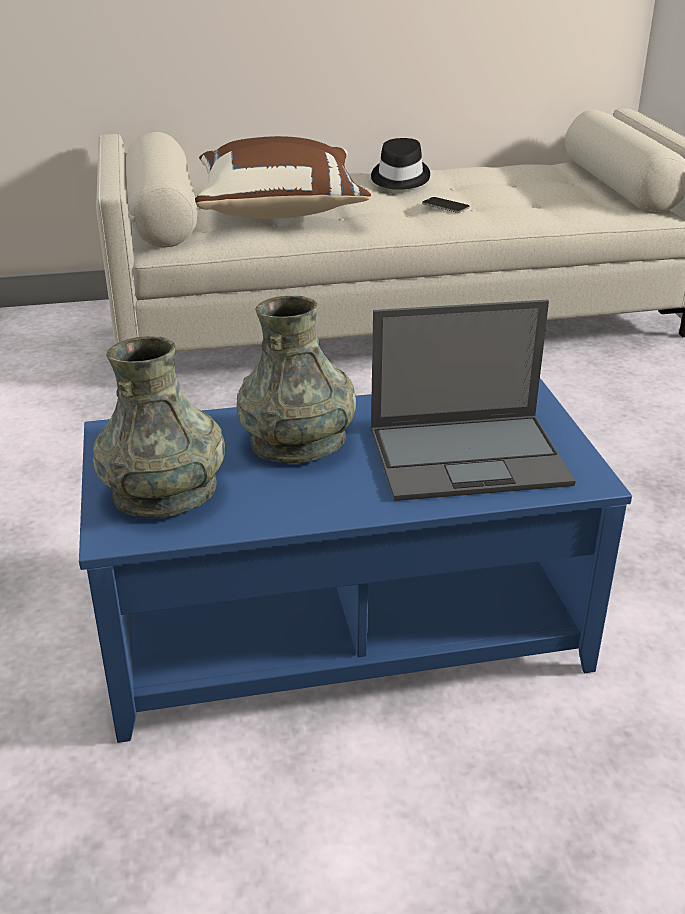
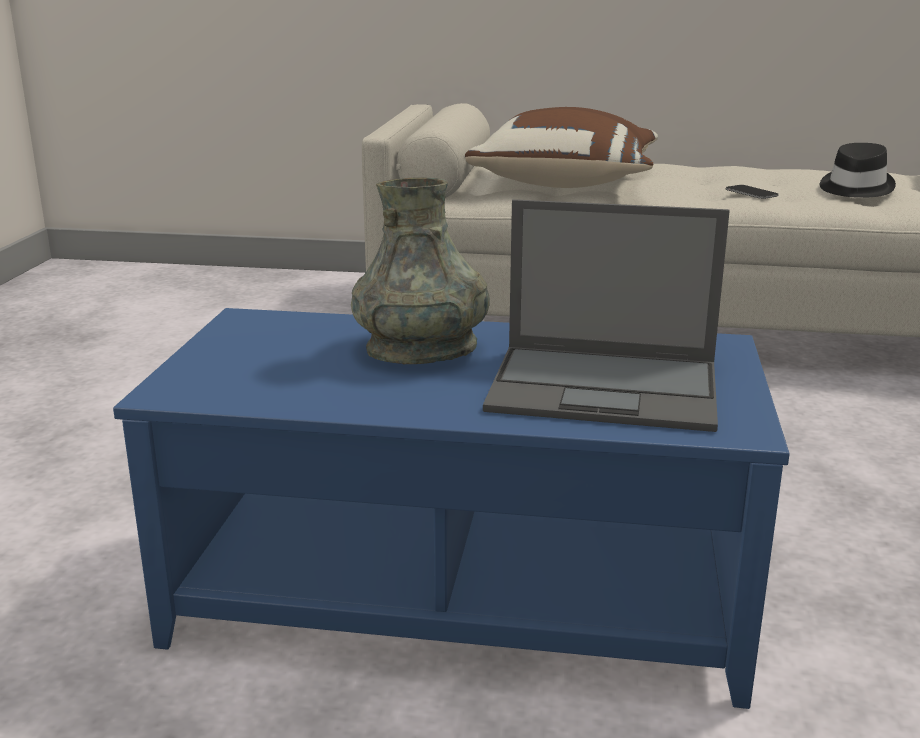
camera: 20 degrees right, 10 degrees down
(165, 492) = (247, 368): grey vase -> none
(399, 178) = (715, 170): black hat -> black hat (855, 188)

